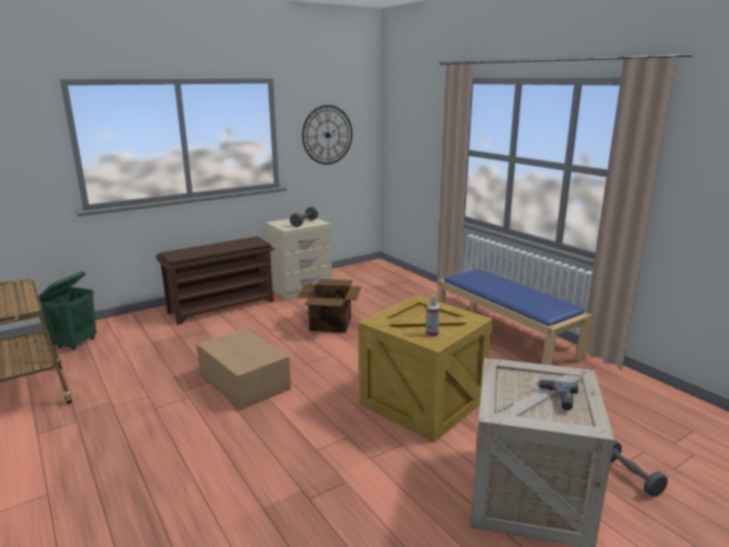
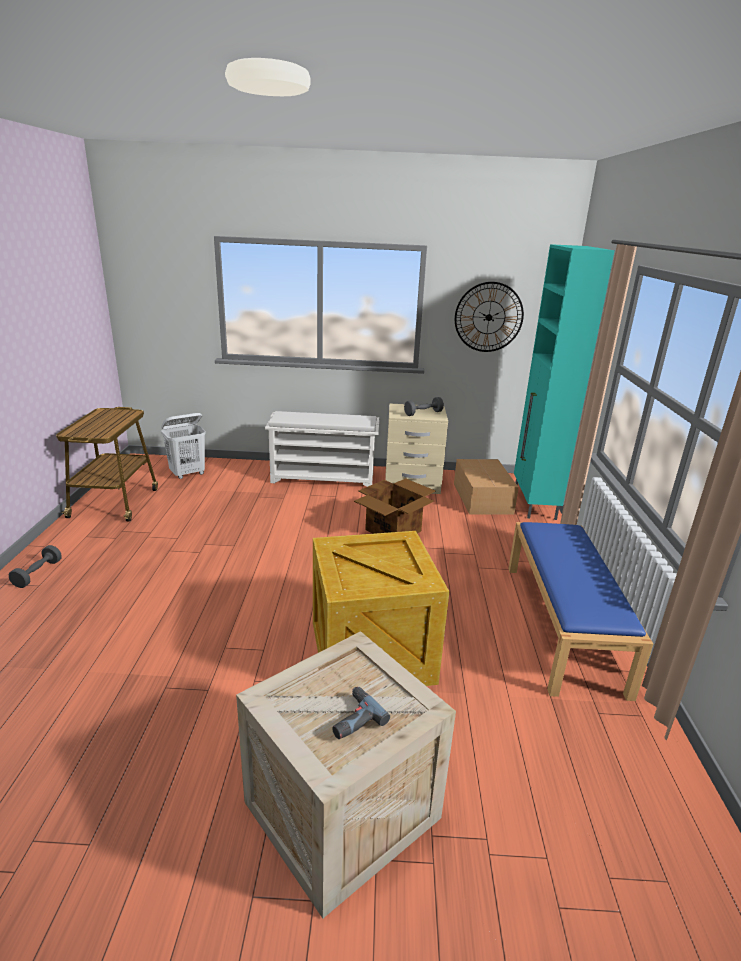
camera: 35 degrees right, 5 degrees up
(76, 344) = (188, 474): green laundry basket -> white laundry basket
(222, 306) = (324, 478): brown shoe rack -> white shoe rack
(244, 382) = (252, 557): cardboard box -> cardboard box (482, 499)
(400, 276) = (534, 503): none -> turquoise cabinet
(432, 334) = (360, 580): spray bottle -> none
(630, 476) = (483, 874): grey dumbbell -> grey dumbbell (38, 574)

